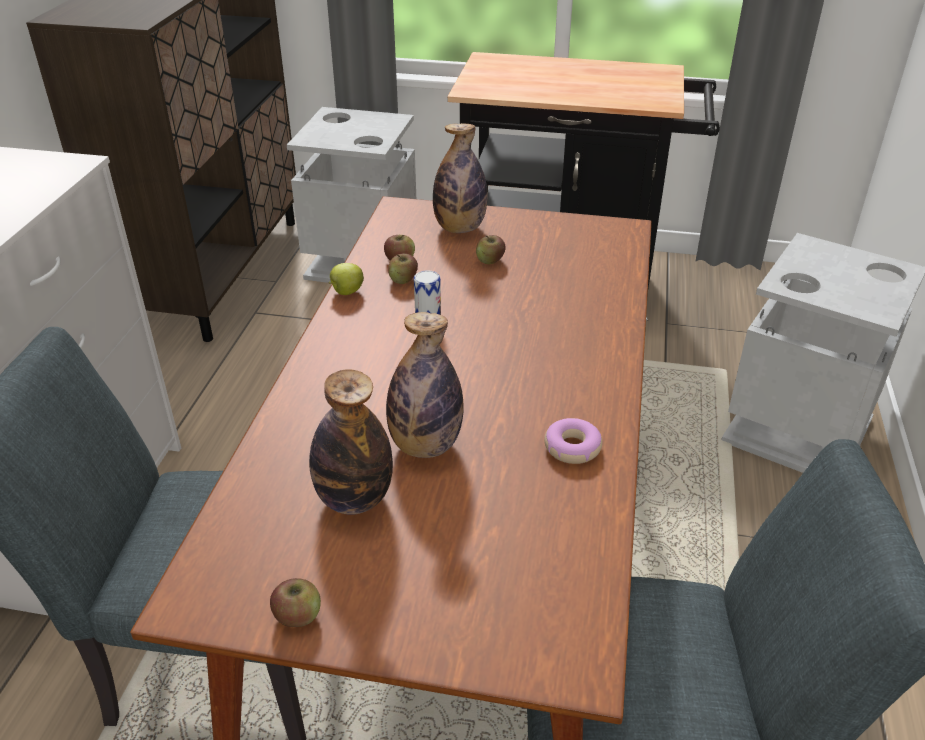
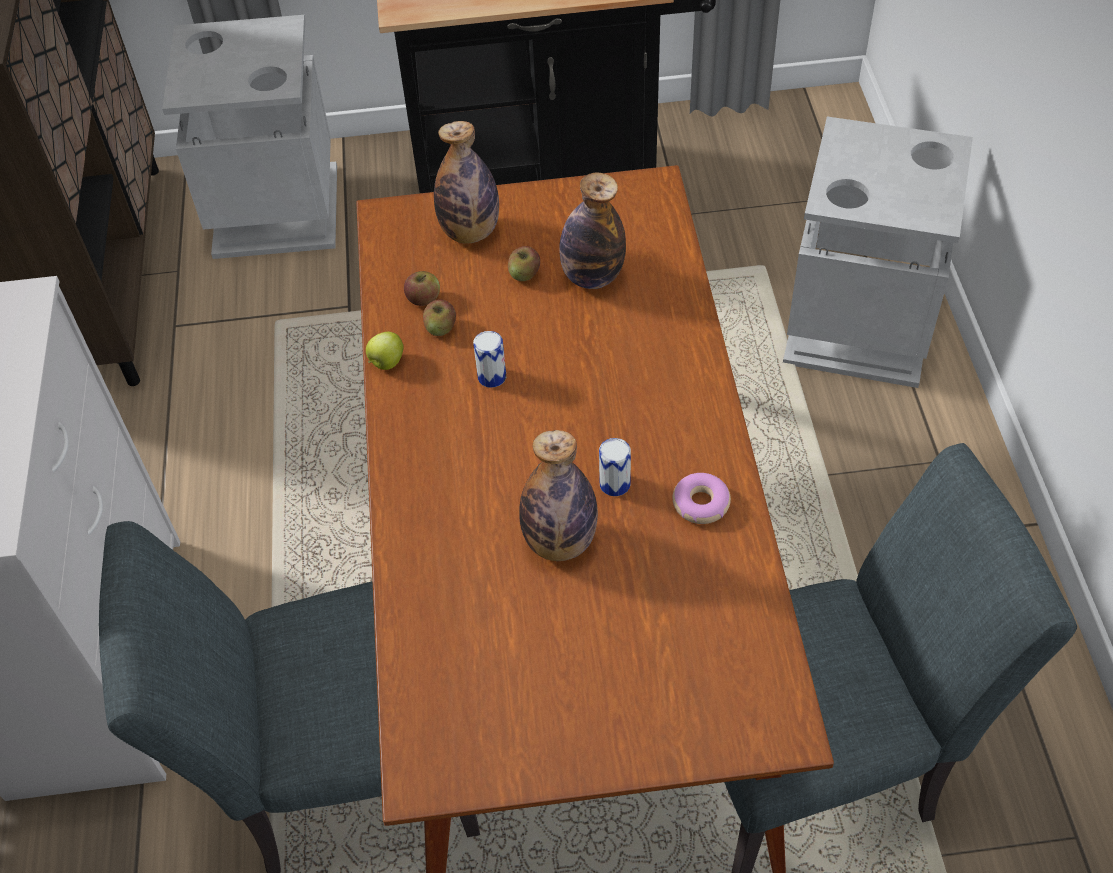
camera: 15 degrees left, 15 degrees up
(298, 616) = (526, 758): apple -> none
(354, 499) = (519, 623): bottle -> bottle (592, 276)
(497, 414) = (615, 484): none -> can

